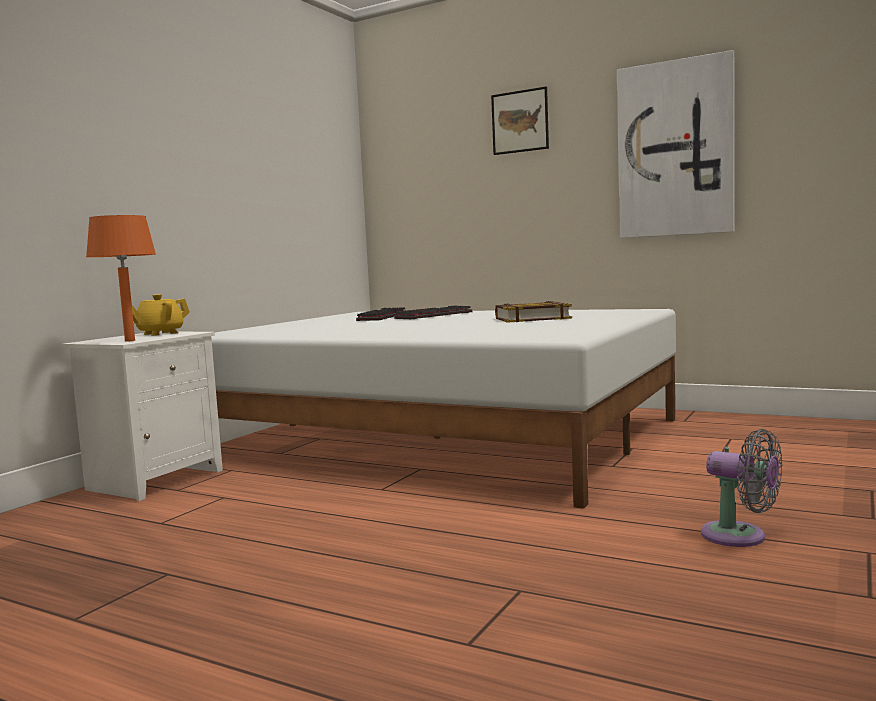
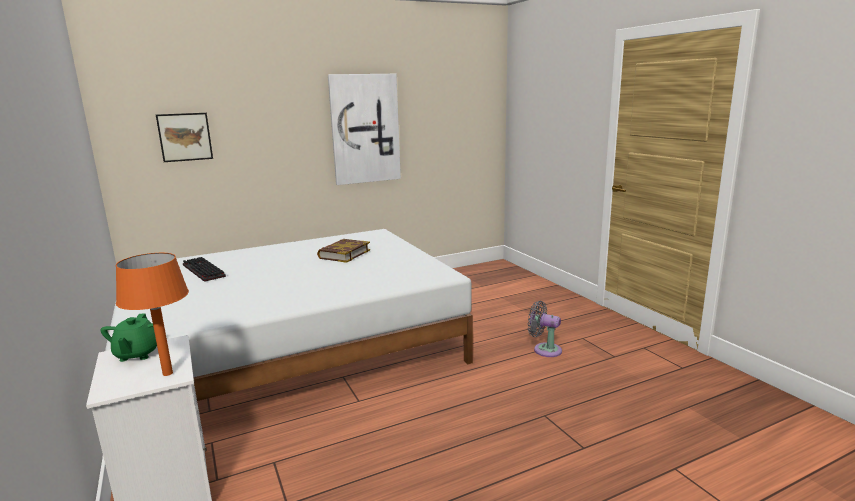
camera: 55 degrees left, 10 degrees up
(160, 333) = (137, 354): yellow teapot -> green teapot
(434, 315) = (245, 260): keyboard -> none
(520, 121) = (255, 101): picture -> picture (185, 137)
(740, 537) = (544, 349): grey fan -> grey fan turned 135 degrees counterclockwise

